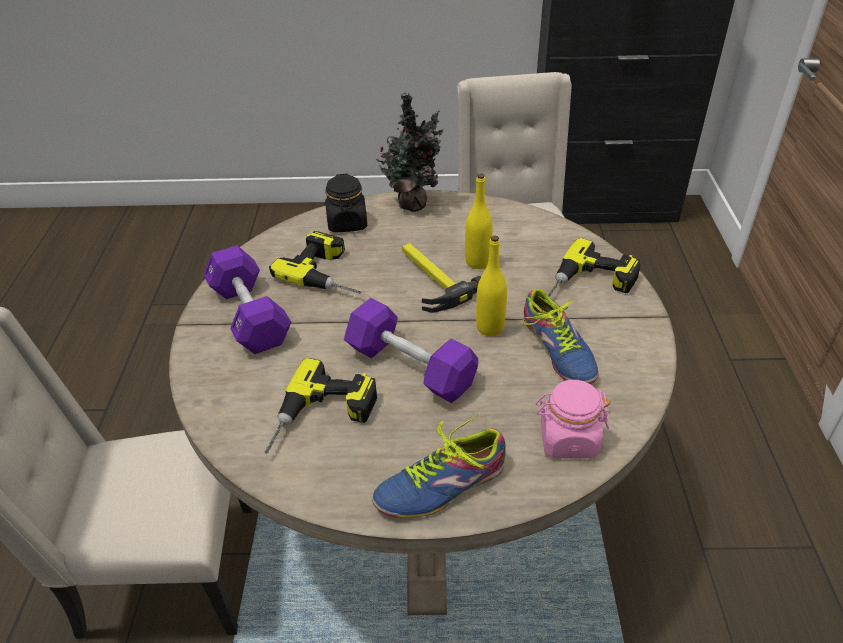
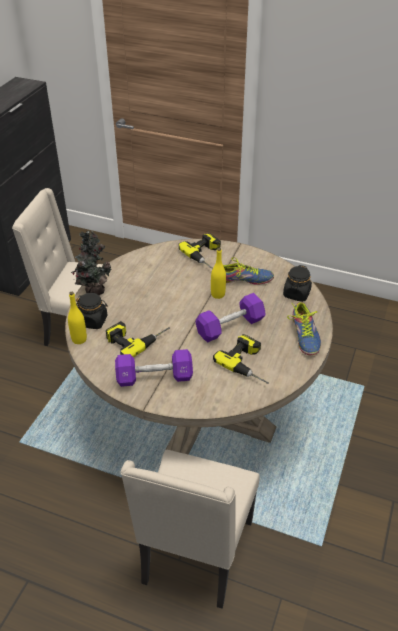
camera: 70 degrees left, 0 degrees up
(429, 279) = (168, 303): hammer -> none
(477, 262) = (165, 283): yellow bottle -> yellow bottle (79, 339)
(568, 439) = (296, 294): pink jar -> black jar

